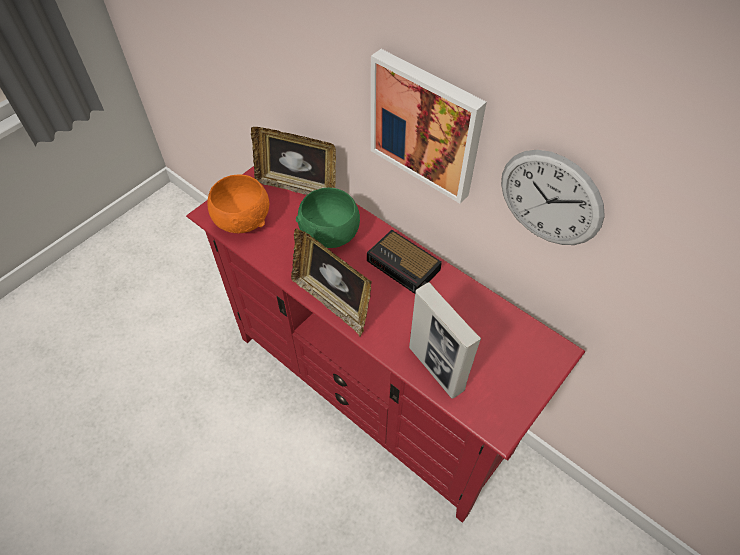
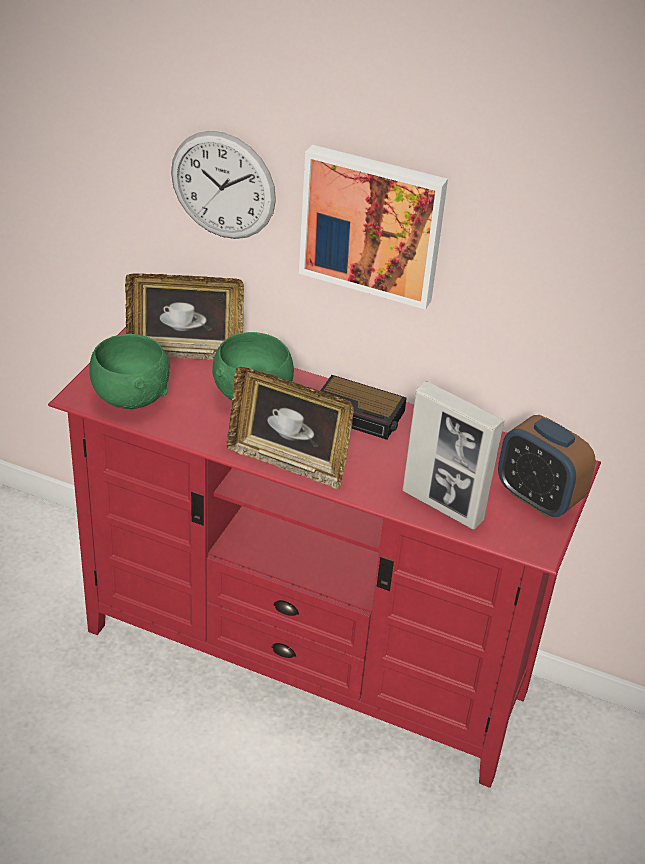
camera: 20 degrees left, 15 degrees down
(243, 220) = (130, 397): orange bowl -> green bowl
(517, 378) = (537, 498): none -> alarm clock
(550, 199) = (532, 274): wall clock -> wall clock (223, 185)

